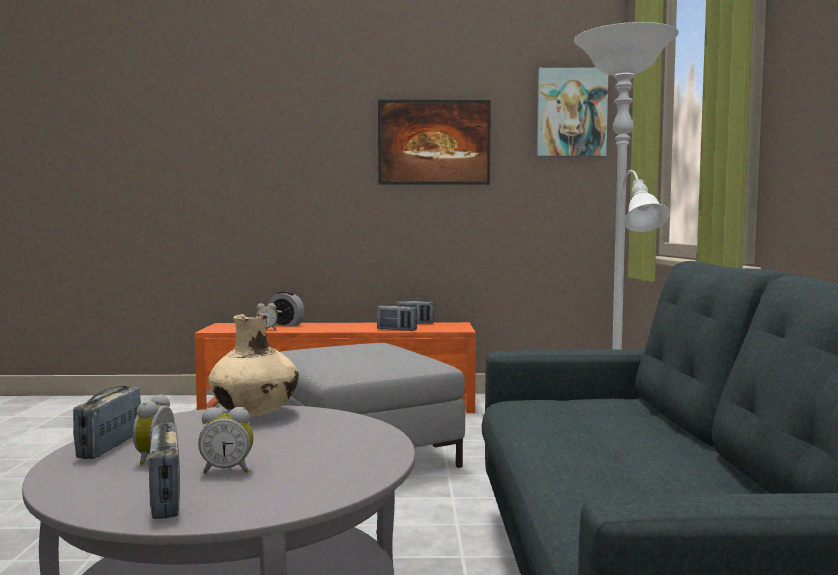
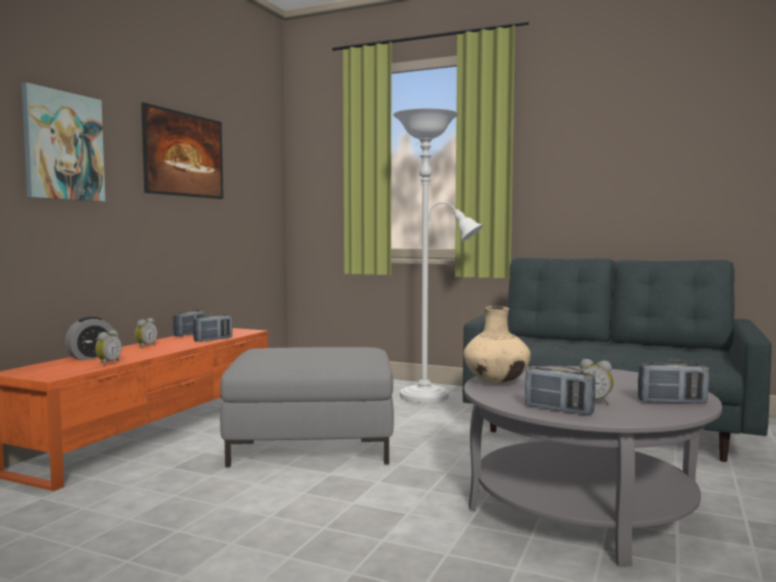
camera: 65 degrees left, 0 degrees up
(227, 470) = (623, 392): alarm clock -> alarm clock (145, 346)
(571, 113) = (263, 143): picture -> picture (63, 146)

